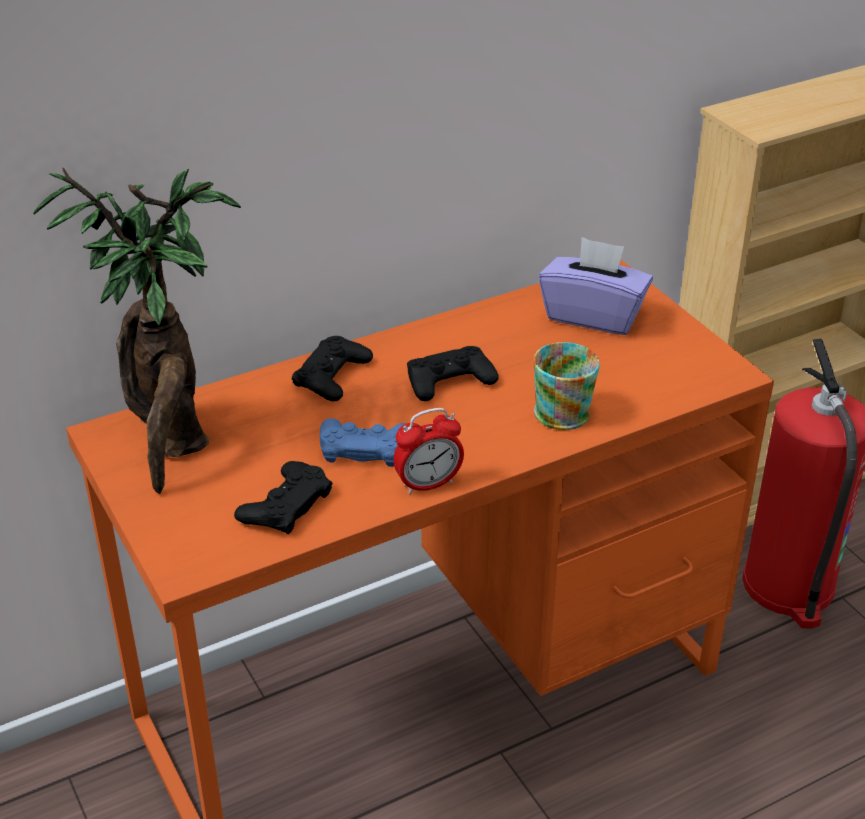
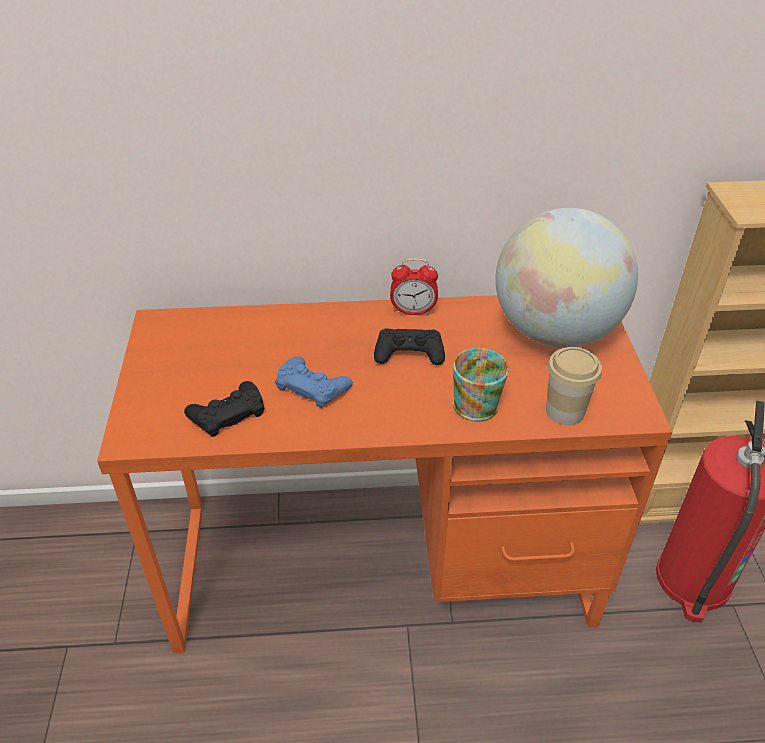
camera: 25 degrees right, 5 degrees up
(171, 441) = (190, 340): potted plant -> none
(332, 376) = (329, 324): black game controller -> none
(428, 484) = (336, 431): alarm clock -> alarm clock (413, 311)
(593, 315) = (555, 331): purple tissue box -> globe
(657, 392) = (565, 411): none -> cup

